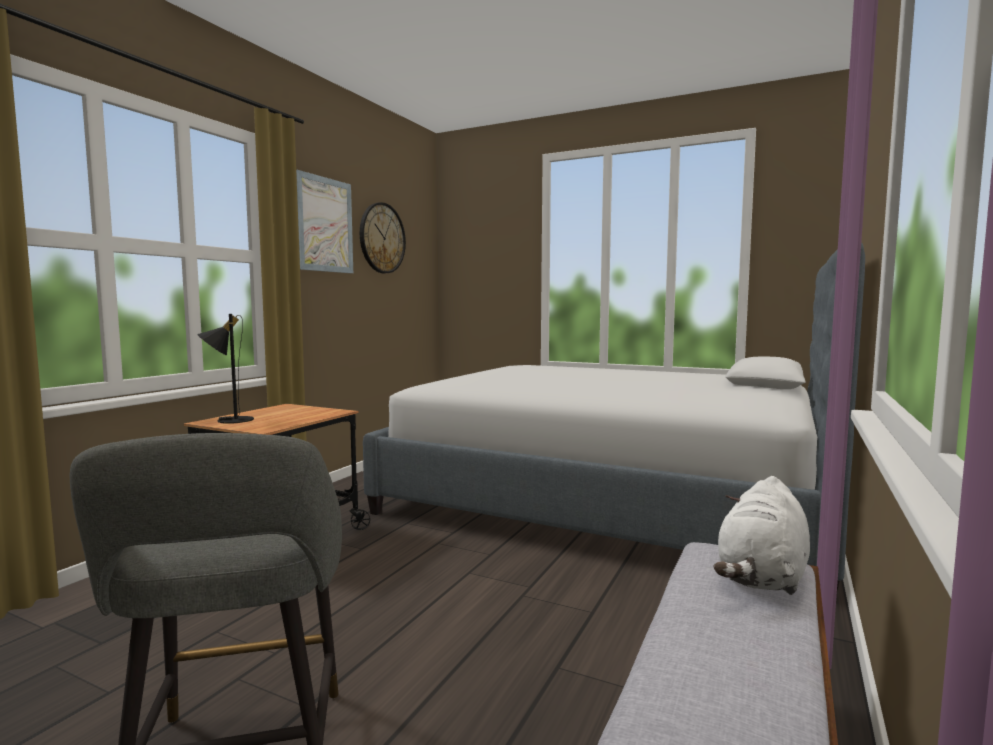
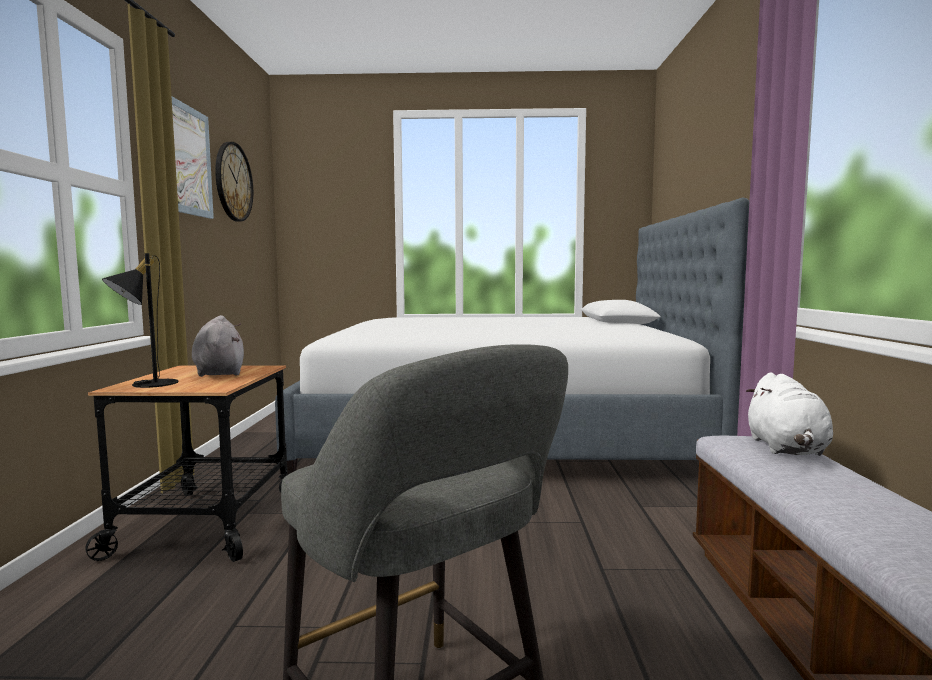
camera: 25 degrees left, 0 degrees up
(295, 414) = (219, 373): none -> grey plush toy

